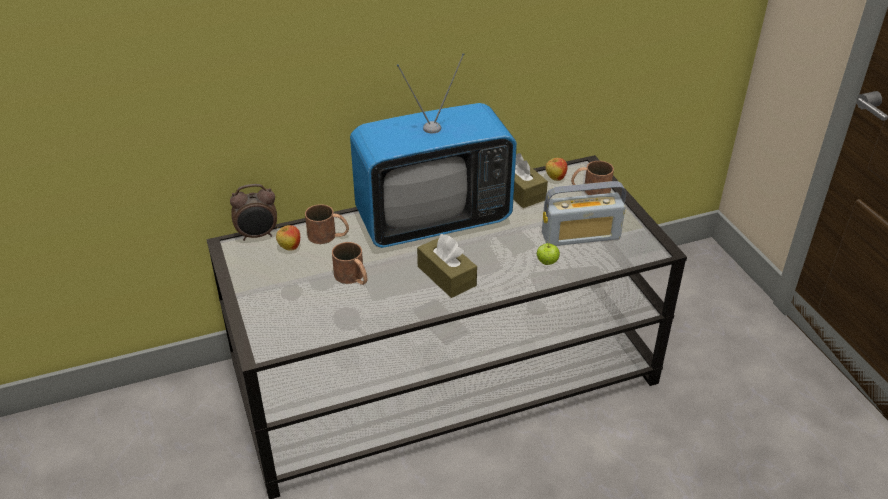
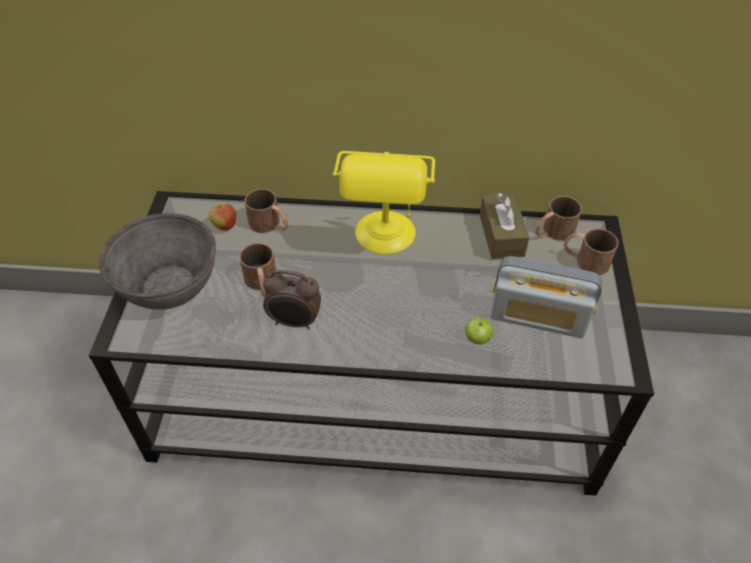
camera: 25 degrees right, 10 degrees up
(258, 235) = (204, 202): alarm clock -> alarm clock (295, 322)
(274, 303) = (169, 286): none -> grey bowl
(433, 220) = (385, 241): television -> yellow table lamp
(446, 276) = (356, 316): brown tissue box -> none
(555, 178) = (552, 232): apple -> brown mug

